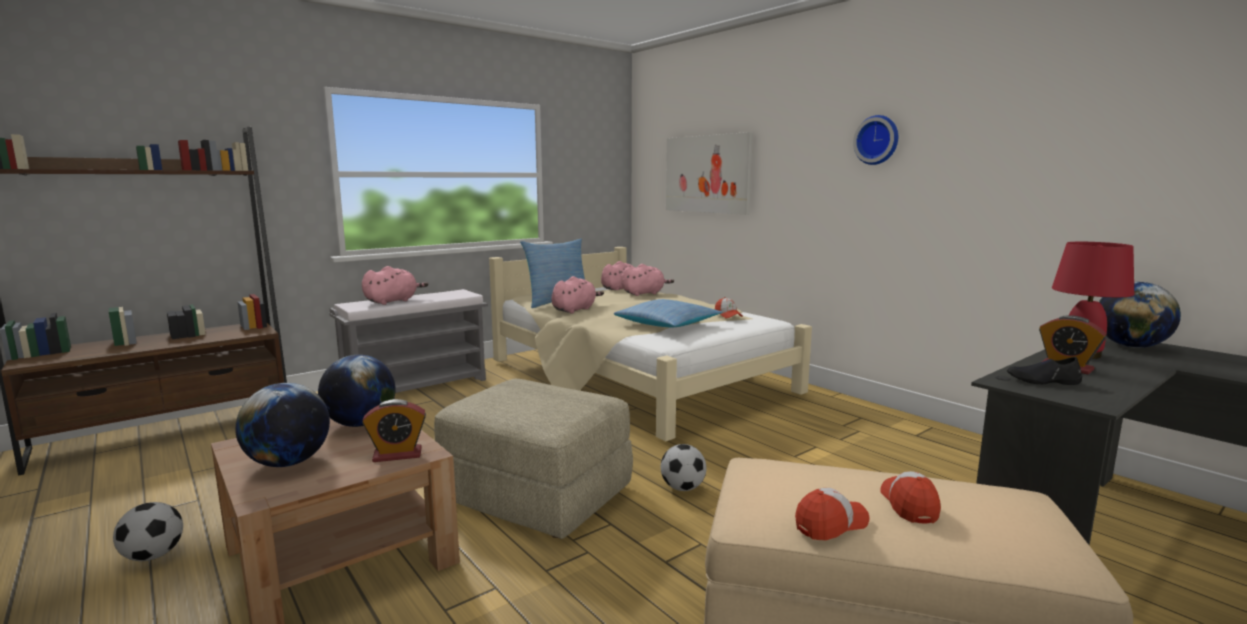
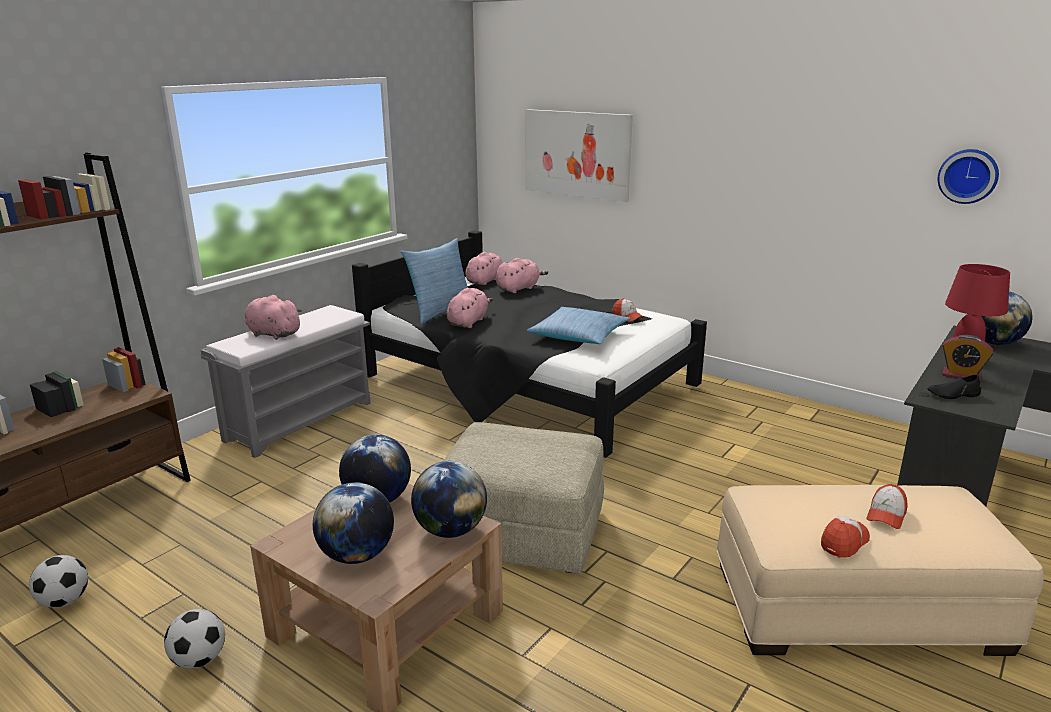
camera: 15 degrees left, 10 degrees up
(393, 301) = (272, 334): pink plush toy -> pink plush toy turned 90 degrees counterclockwise
(397, 455) = (450, 530): alarm clock -> globe
(636, 379) = (528, 384): beige bed -> black bed
(683, 488) = (646, 505): football -> football (65, 601)
(877, 140) = (771, 139): wall clock -> wall clock (968, 176)
(909, 504) = (886, 515): cap -> cap turned 135 degrees counterclockwise

